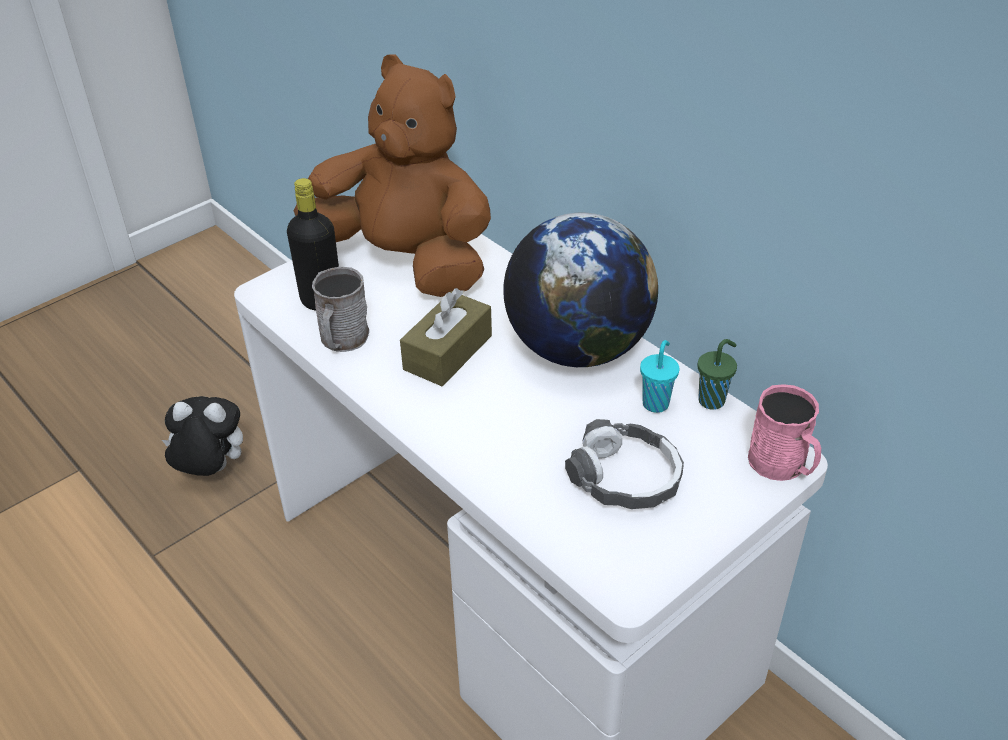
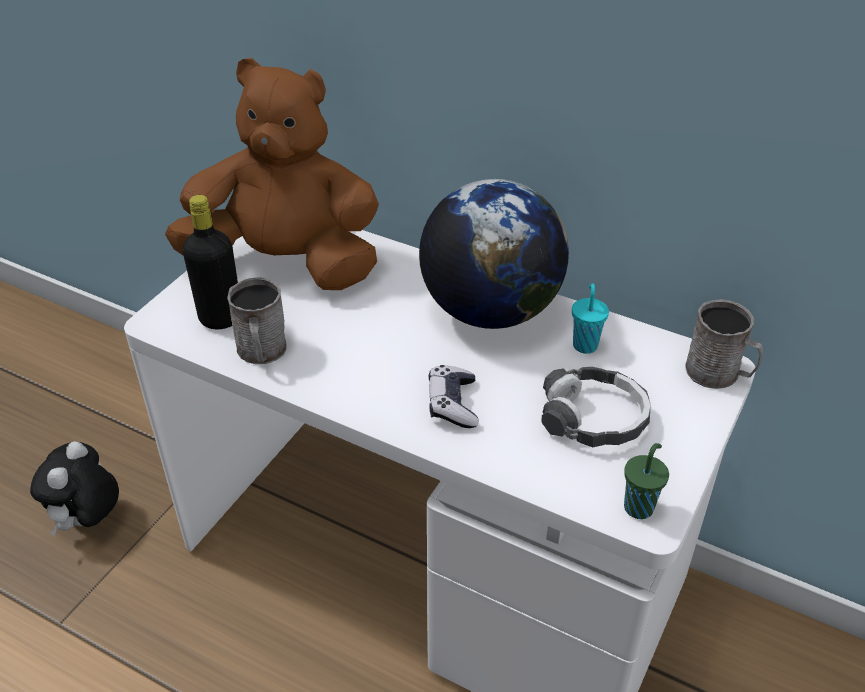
camera: 20 degrees left, 0 degrees up
(211, 470) = (88, 521): plush toy -> plush toy turned 60 degrees counterclockwise
(448, 352) = (372, 341): brown tissue box -> none
(493, 430) = (452, 404): none -> game controller
(713, 400) = (632, 331): green cup -> green cup (639, 506)
(782, 465) = (719, 374): pink mug -> grey mug

